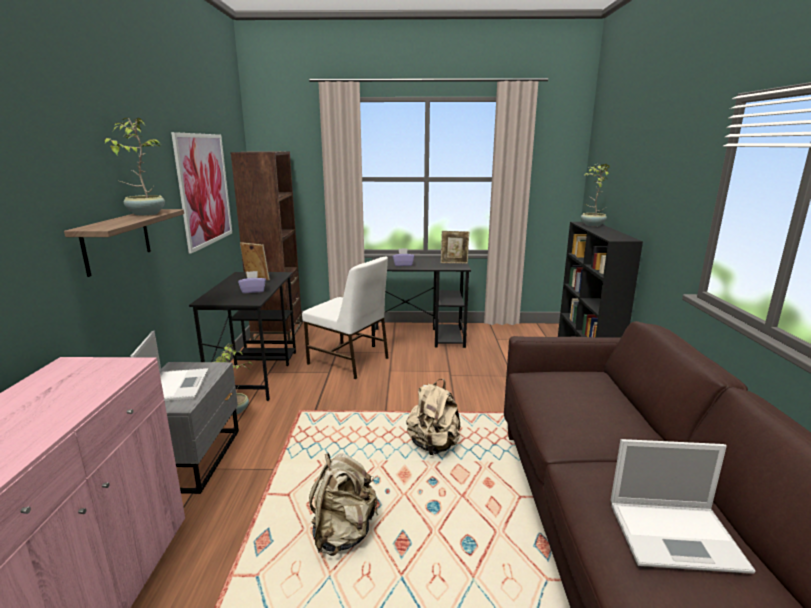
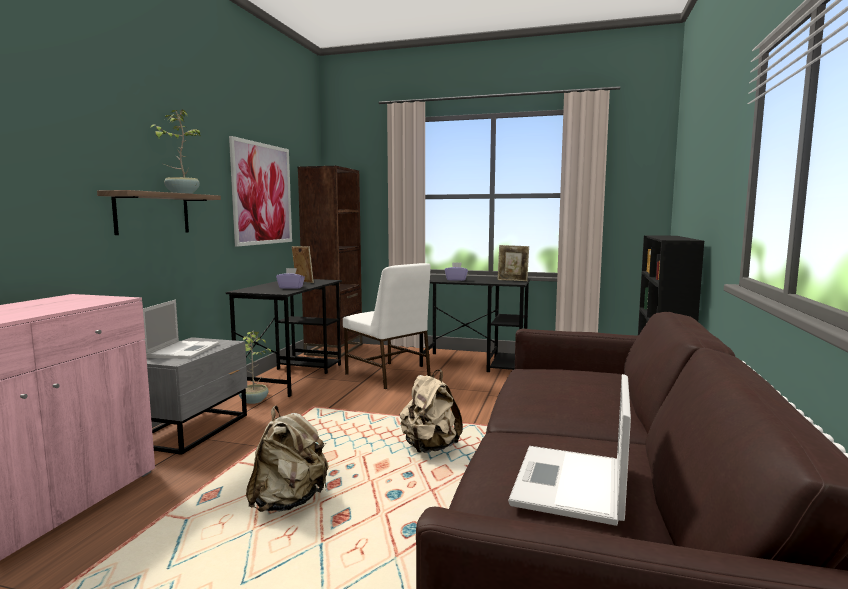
camera: 15 degrees right, 10 degrees down
(592, 225) = (664, 236): potted plant -> none
(677, 535) = (570, 485): laptop -> laptop turned 90 degrees clockwise

